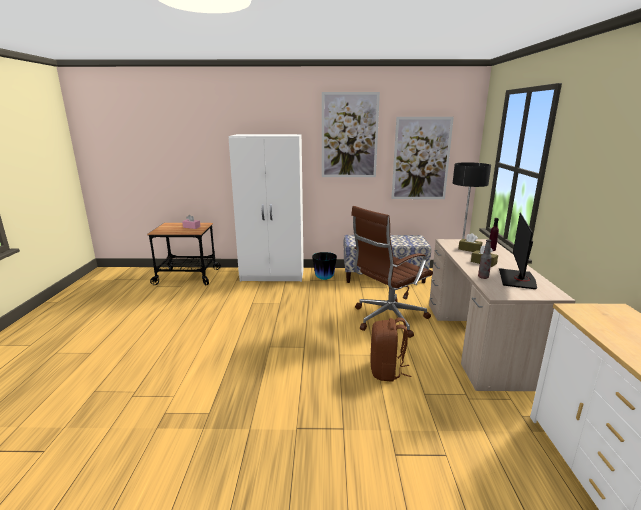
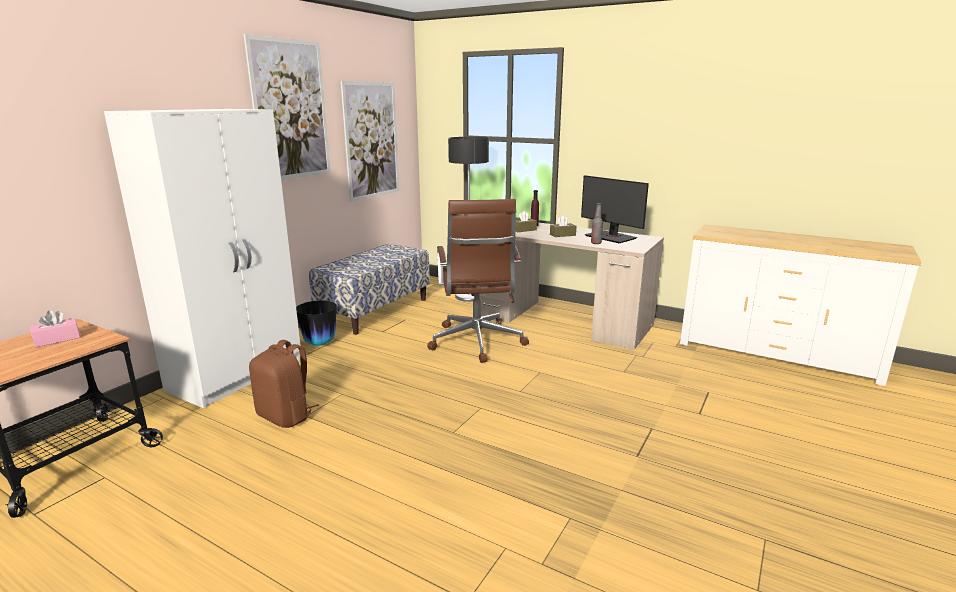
camera: 60 degrees left, 0 degrees up
(387, 371) = (575, 376): brown backpack -> brown backpack (286, 416)

